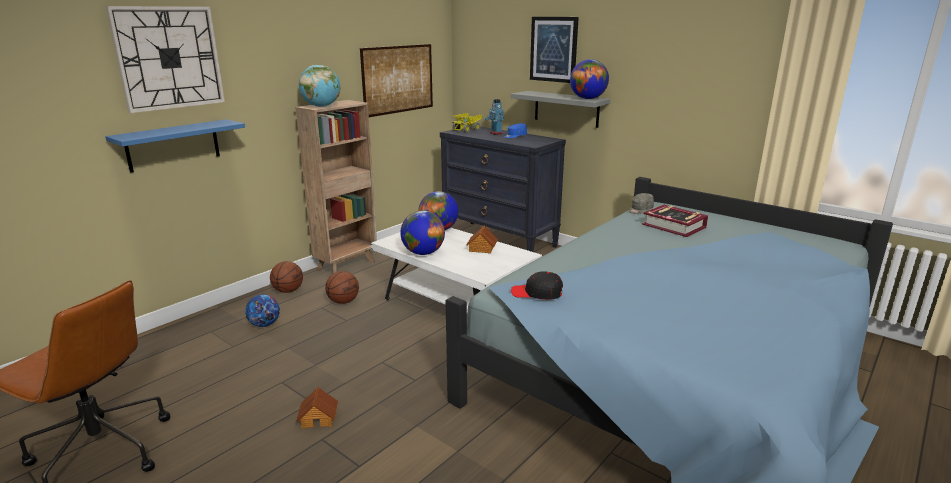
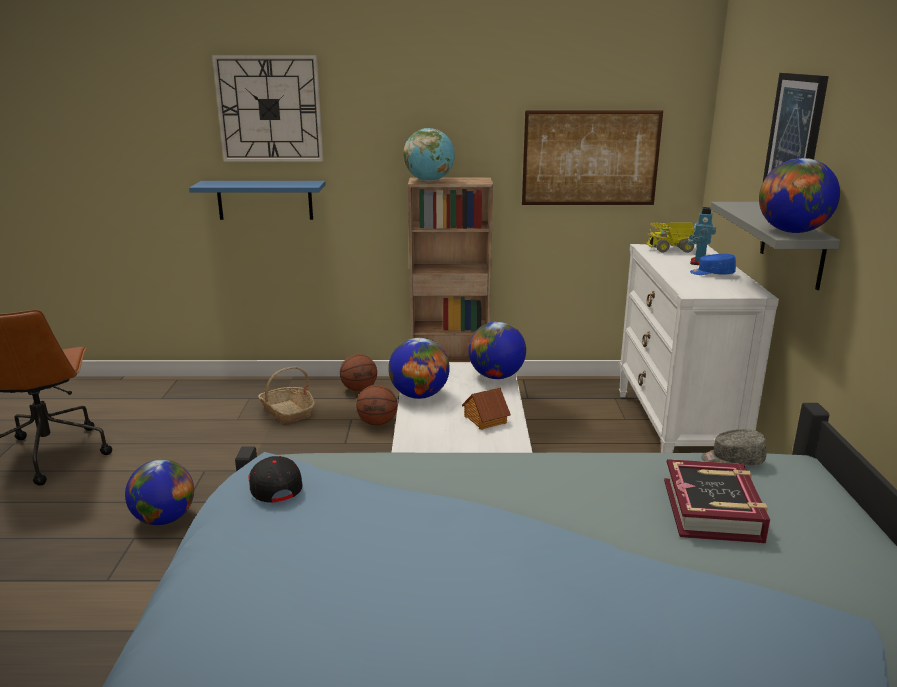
camera: 50 degrees right, 0 degrees up
(264, 324) = (287, 412): football -> basket
(319, 418) = (164, 519): toy house -> globe
(499, 240) = (675, 433): black dresser -> white dresser

